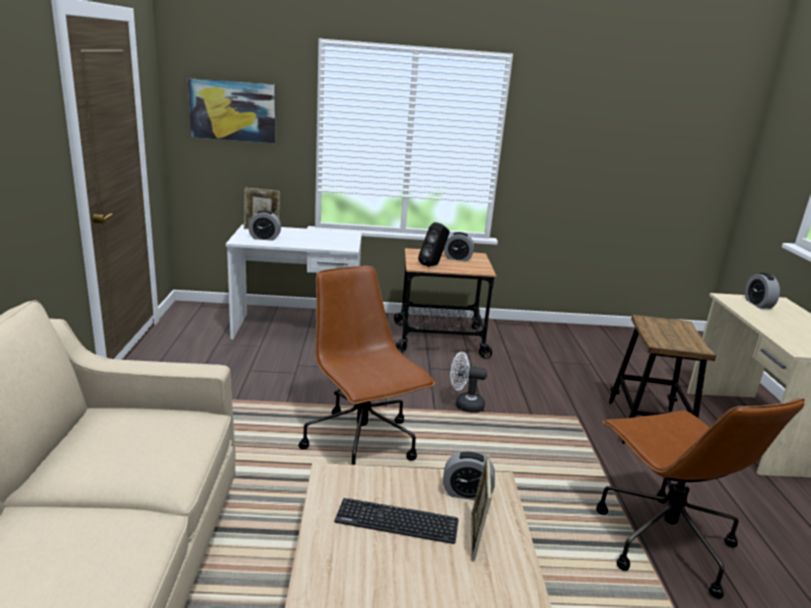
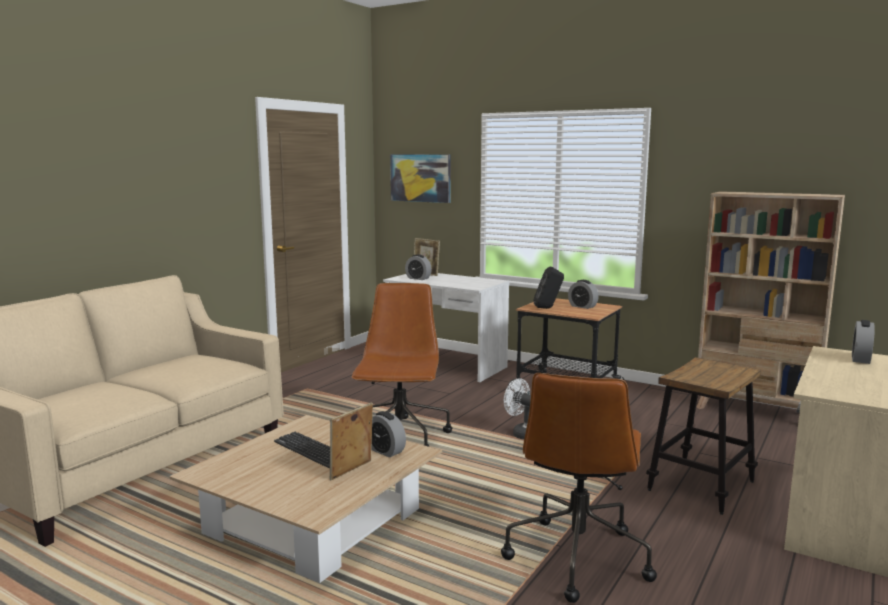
camera: 35 degrees right, 10 degrees down
(593, 335) = (756, 412): none -> beige bookcase

